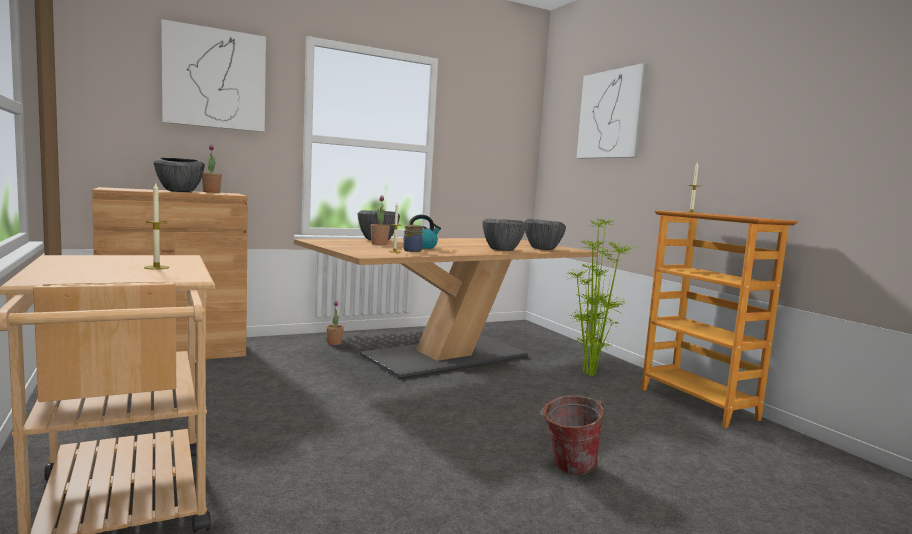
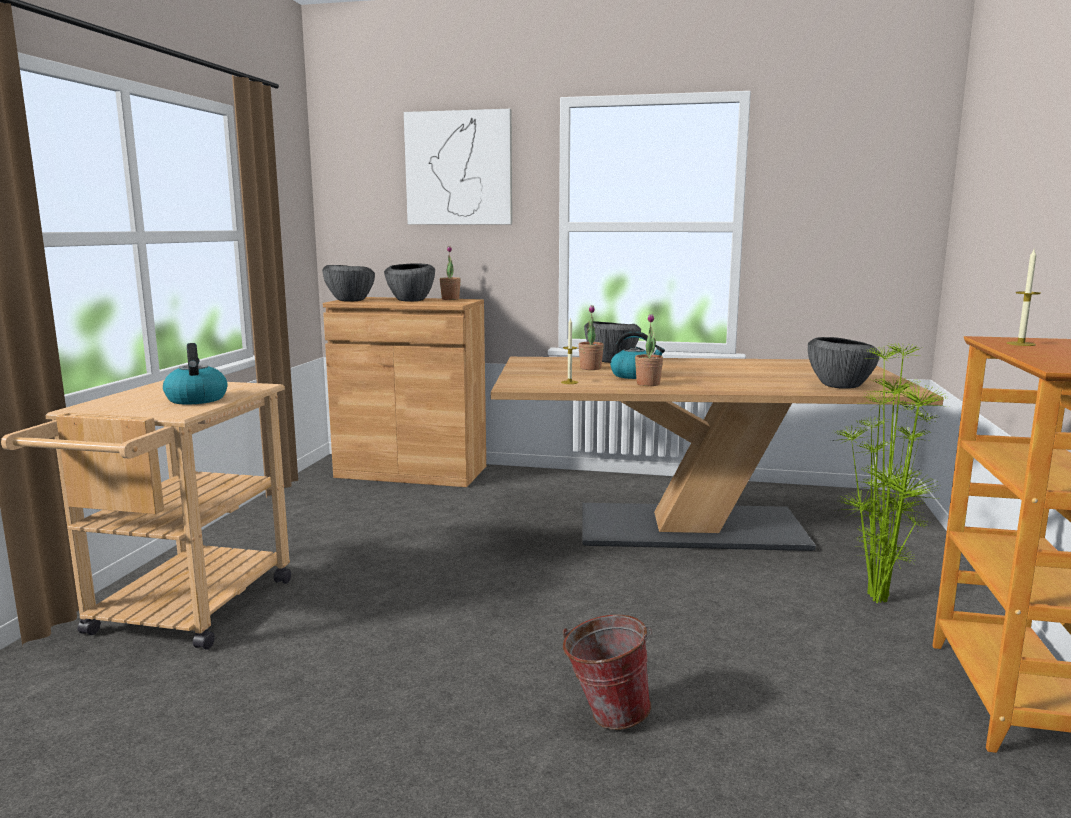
camera: 40 degrees right, 5 degrees up
(156, 267) = (196, 399): candle -> kettle
(334, 343) = (578, 486): potted plant -> potted plant (648, 384)
(411, 250) = (598, 382): jar -> none
(502, 250) = (753, 385): bowl -> bowl (350, 300)
(611, 114) = (1016, 147): picture -> none

